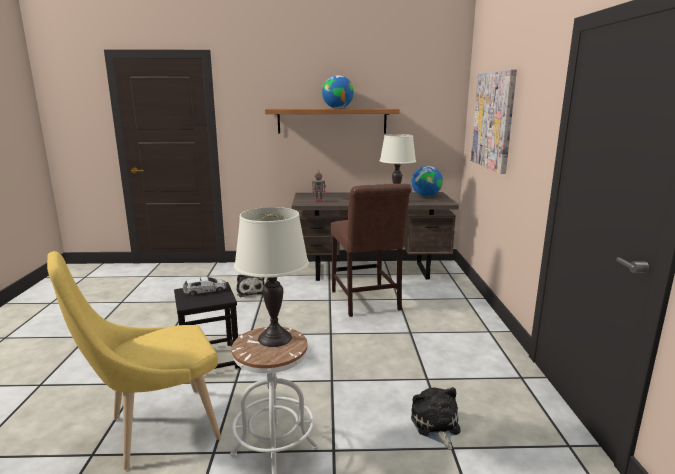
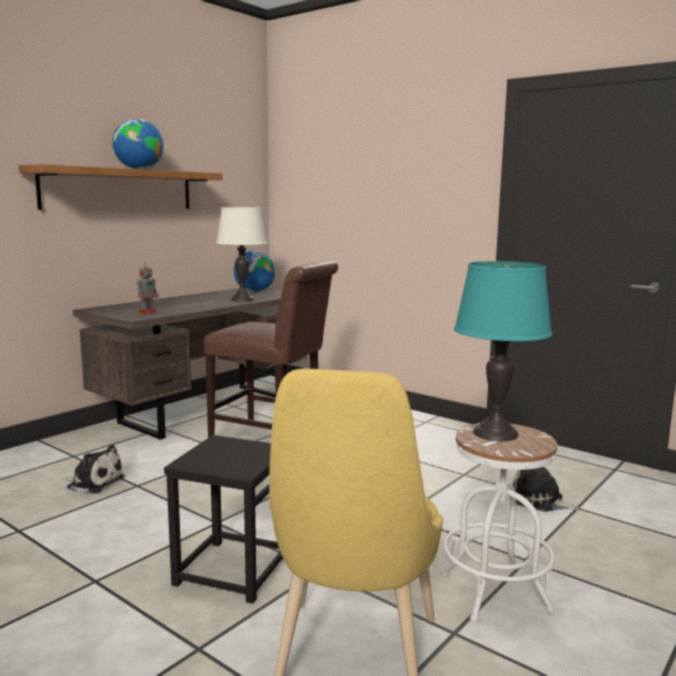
camera: 50 degrees left, 5 degrees down
(205, 290) = (217, 451): toy car -> none
(274, 338) = (495, 433): white table lamp -> turquoise table lamp
(493, 120) = (350, 187): picture -> none

